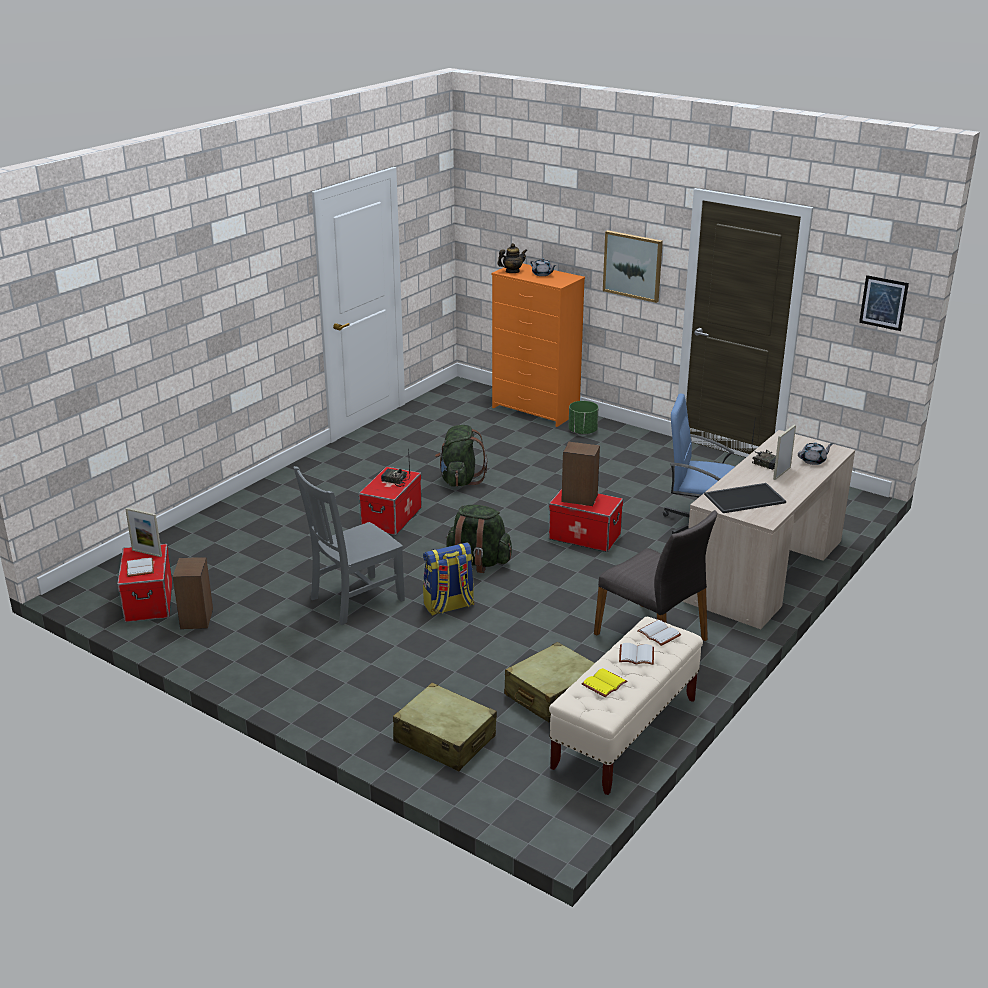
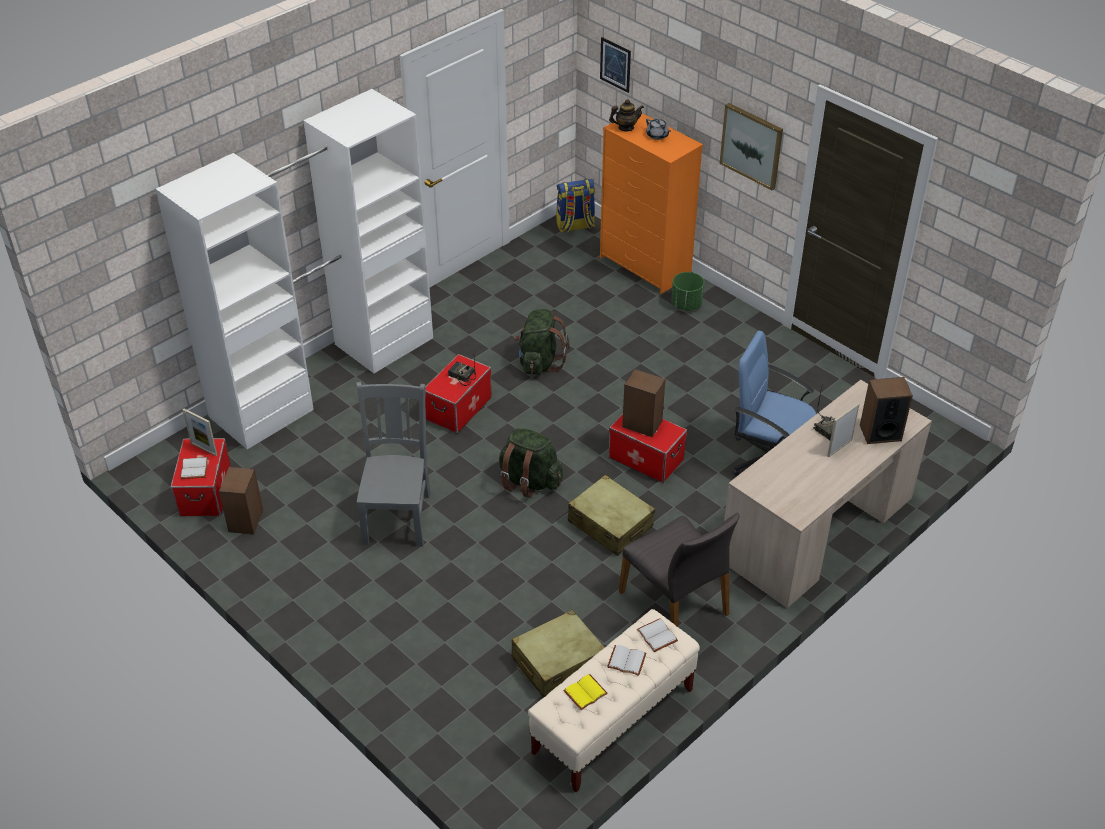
camera: 10 degrees right, 15 degrees up
(252, 506) = (325, 375): none -> white wardrobe
(354, 600) = (398, 516): grey chair -> grey chair turned 120 degrees clockwise
(444, 739) = (443, 703): beige suitcase -> beige suitcase (610, 524)
(449, 606) = (487, 536): backpack -> backpack (575, 226)
(744, 498) = (788, 480): tray -> none
(813, 461) = (880, 433): grey teapot -> speaker
(883, 303) = (999, 254): picture -> picture (615, 64)

